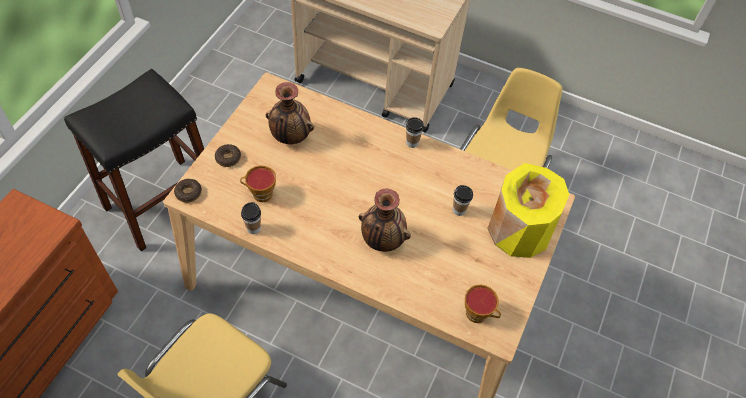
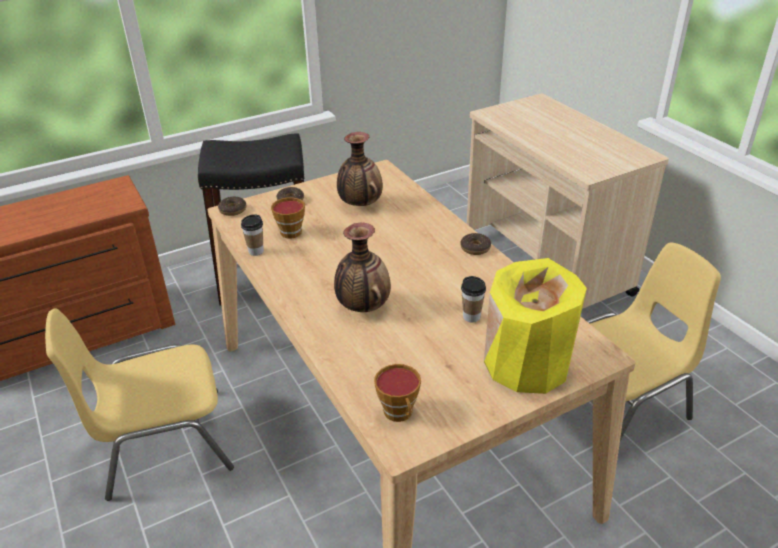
camera: 40 degrees right, 20 degrees down
(412, 143) = (475, 248): cup -> donut

